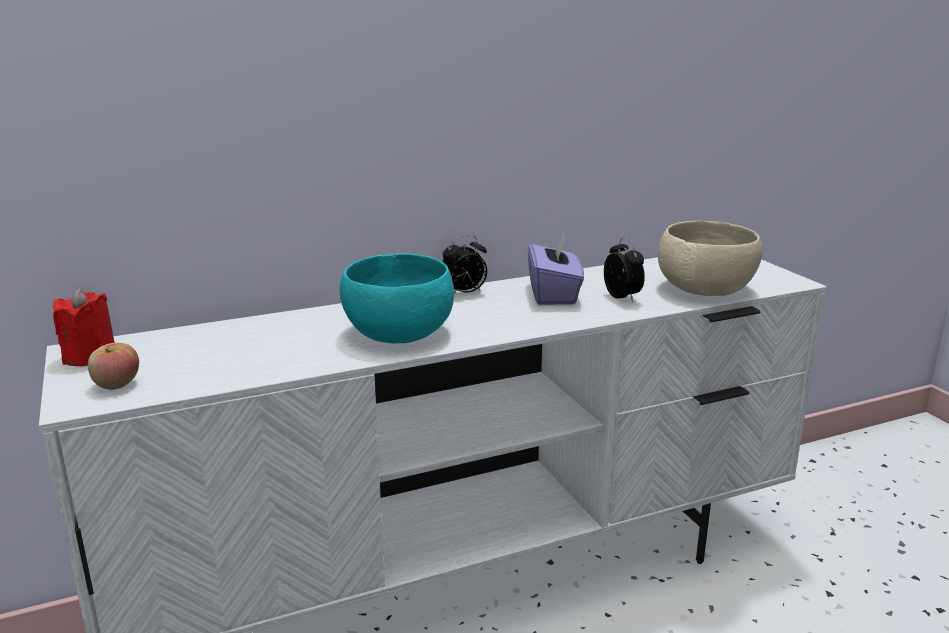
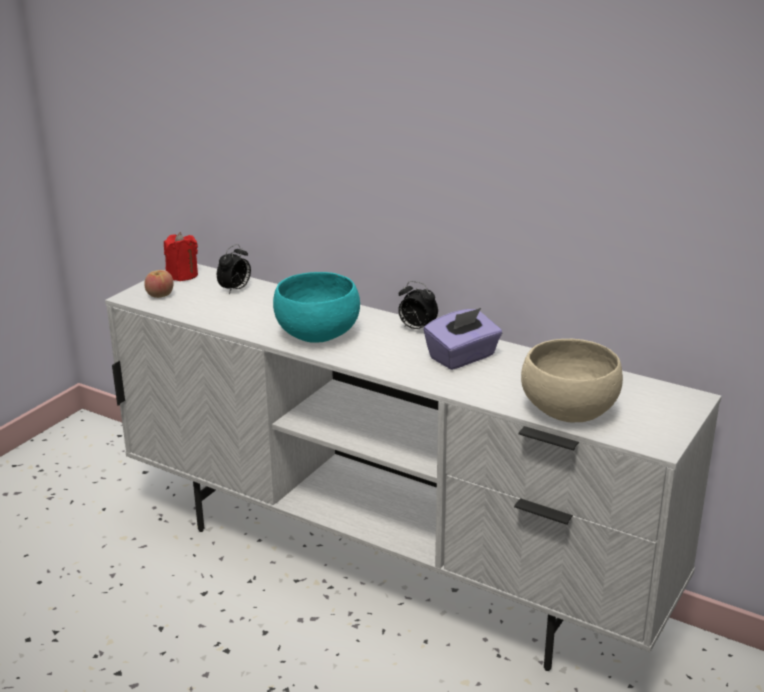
camera: 55 degrees right, 5 degrees up
(623, 298) = (495, 383): alarm clock -> alarm clock (235, 290)

